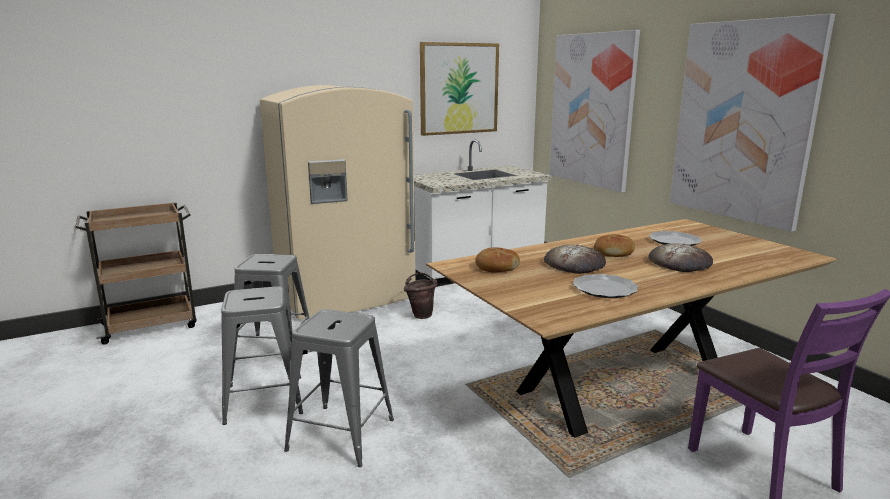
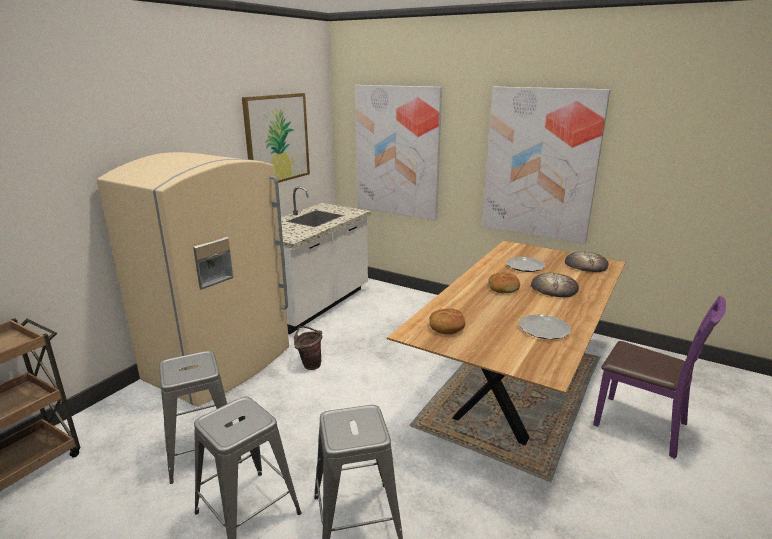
camera: 30 degrees left, 5 degrees up
(574, 264) = (494, 307): bread -> bread (586, 265)

